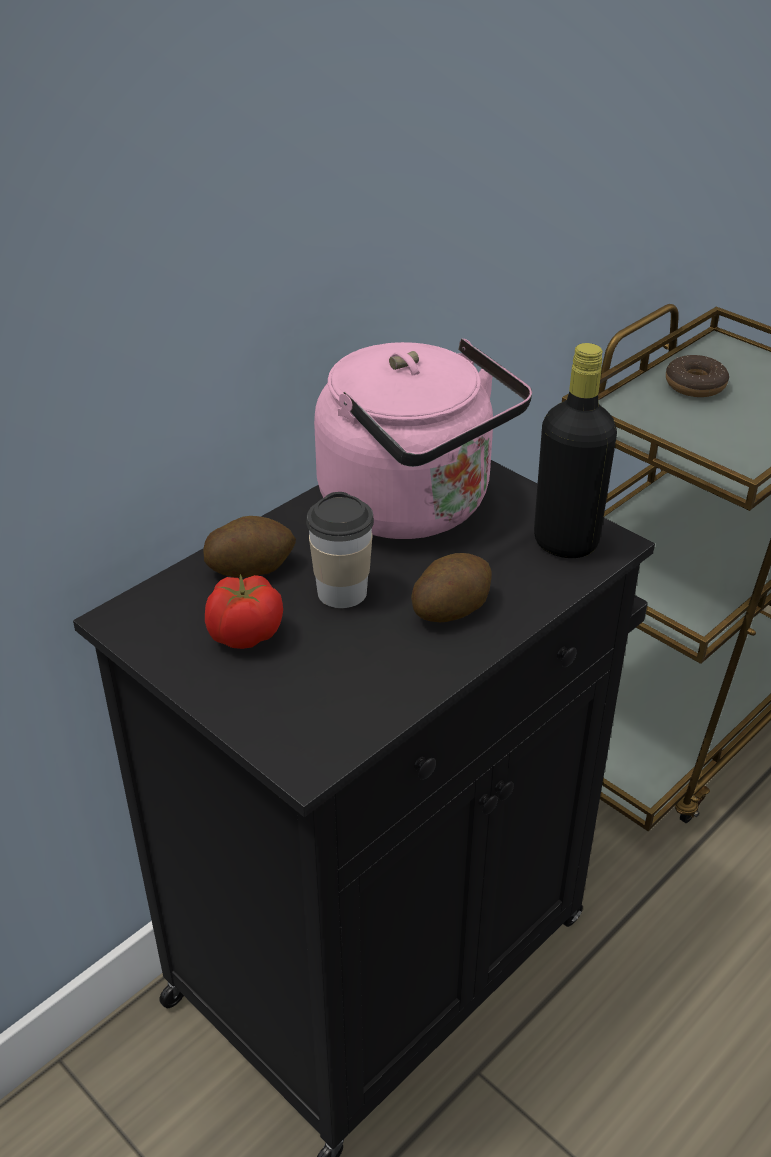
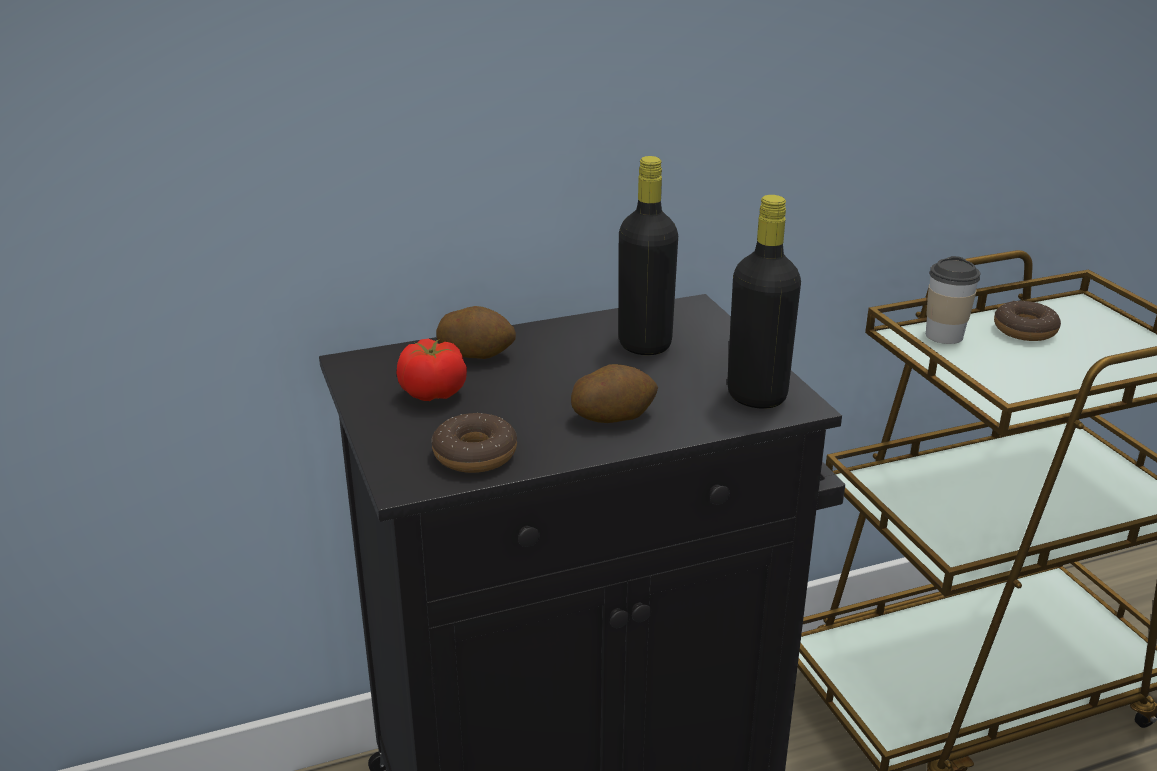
camera: 25 degrees right, 10 degrees down
(342, 592) = (533, 385): cup -> cup (944, 335)
(350, 701) = (475, 454): none -> donut
(414, 507) = (645, 344): pink kettle -> black bottle

